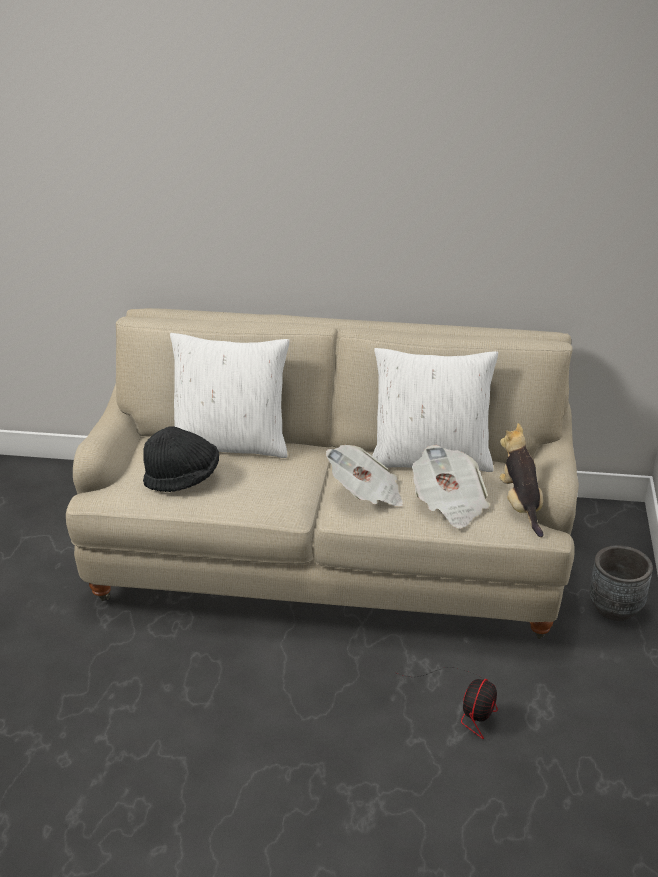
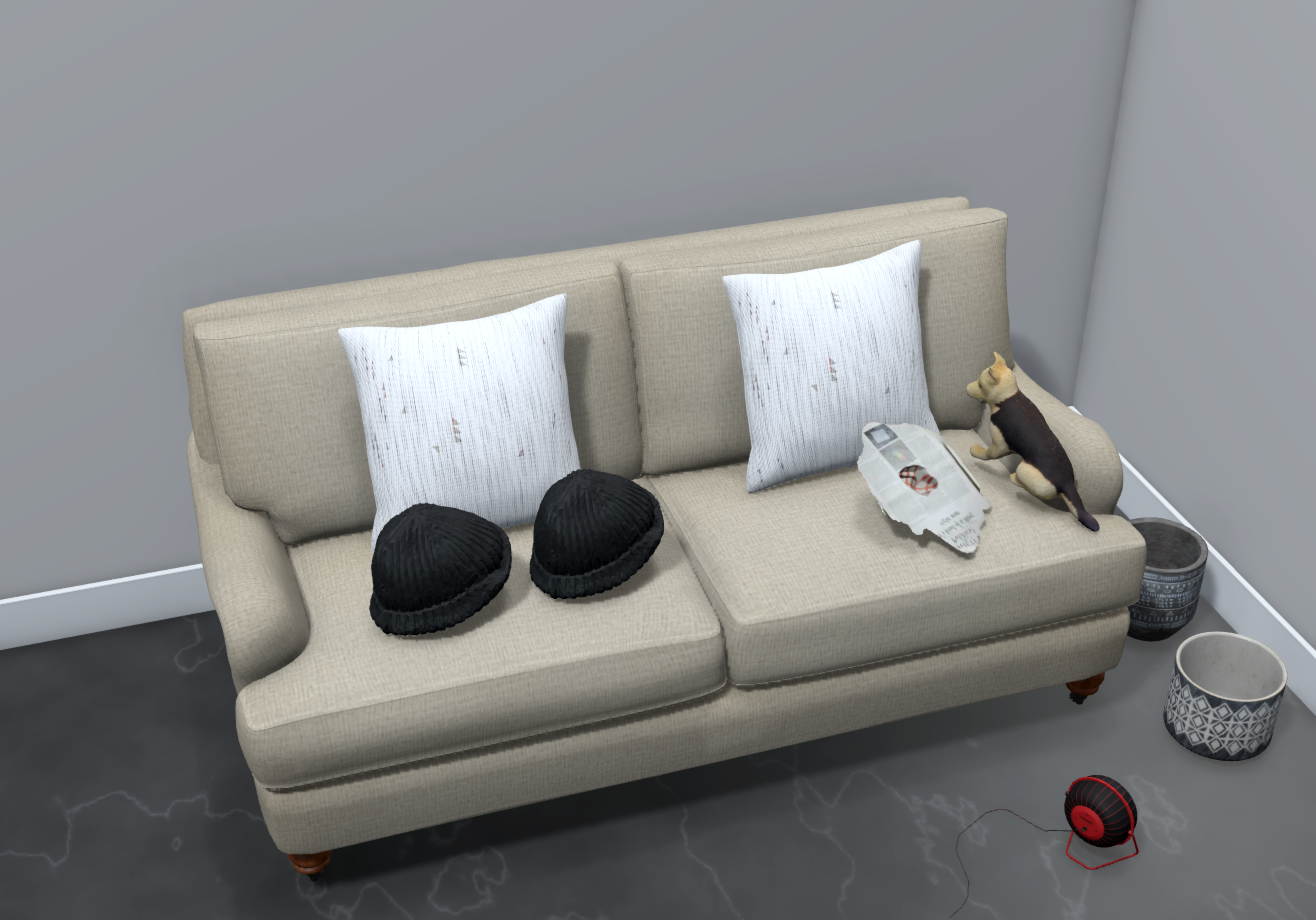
camera: 25 degrees left, 0 degrees up
(266, 481) = (596, 563): none -> black hat
(366, 494) = (779, 538): newspaper -> none
(467, 705) = (1053, 849): fan -> fan turned 45 degrees counterclockwise
(609, 677) = (1216, 732): none -> planter

